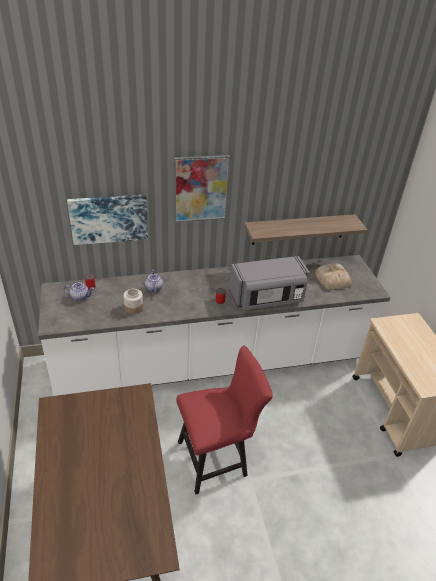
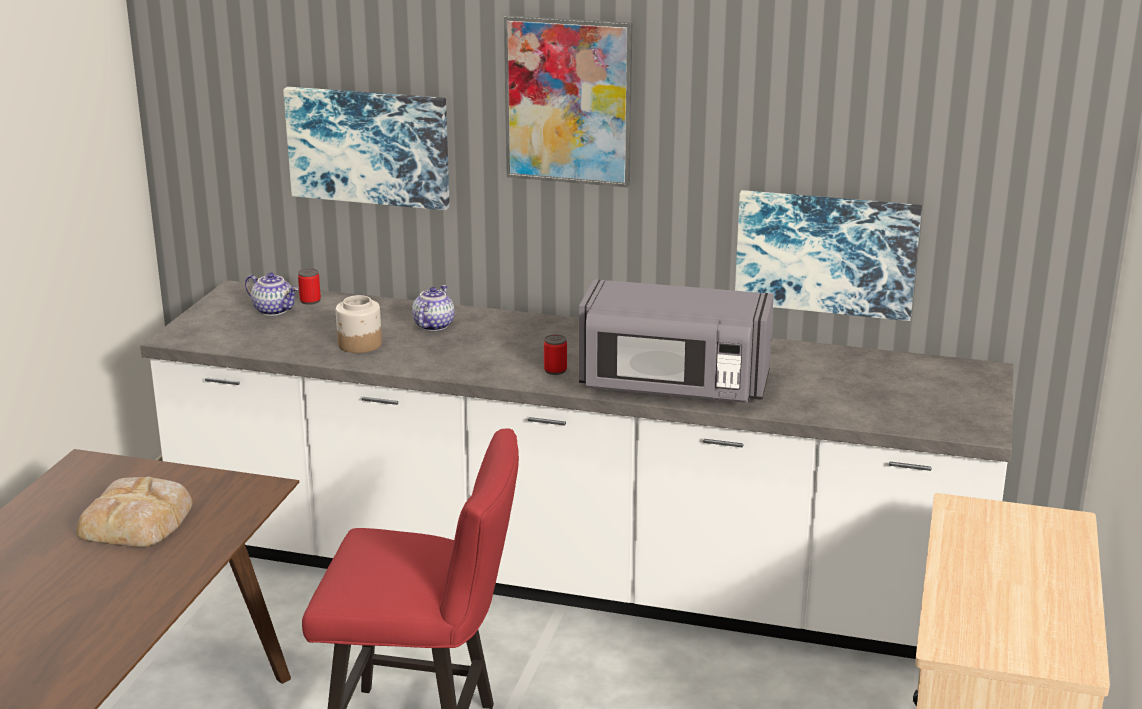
camera: 30 degrees right, 15 degrees down
(299, 229) = (826, 253): shelf -> picture
(333, 279) = (883, 388): bread -> bread (138, 521)

